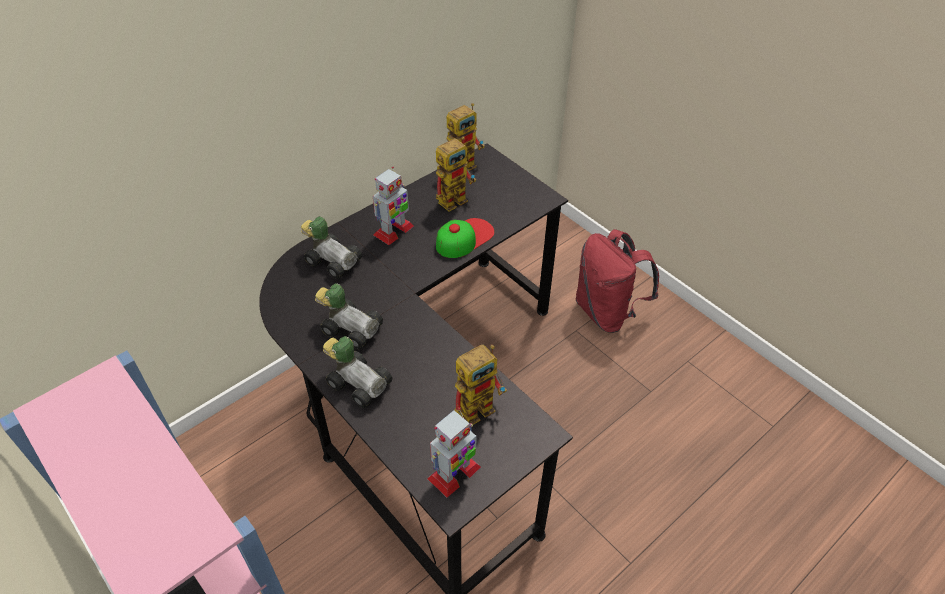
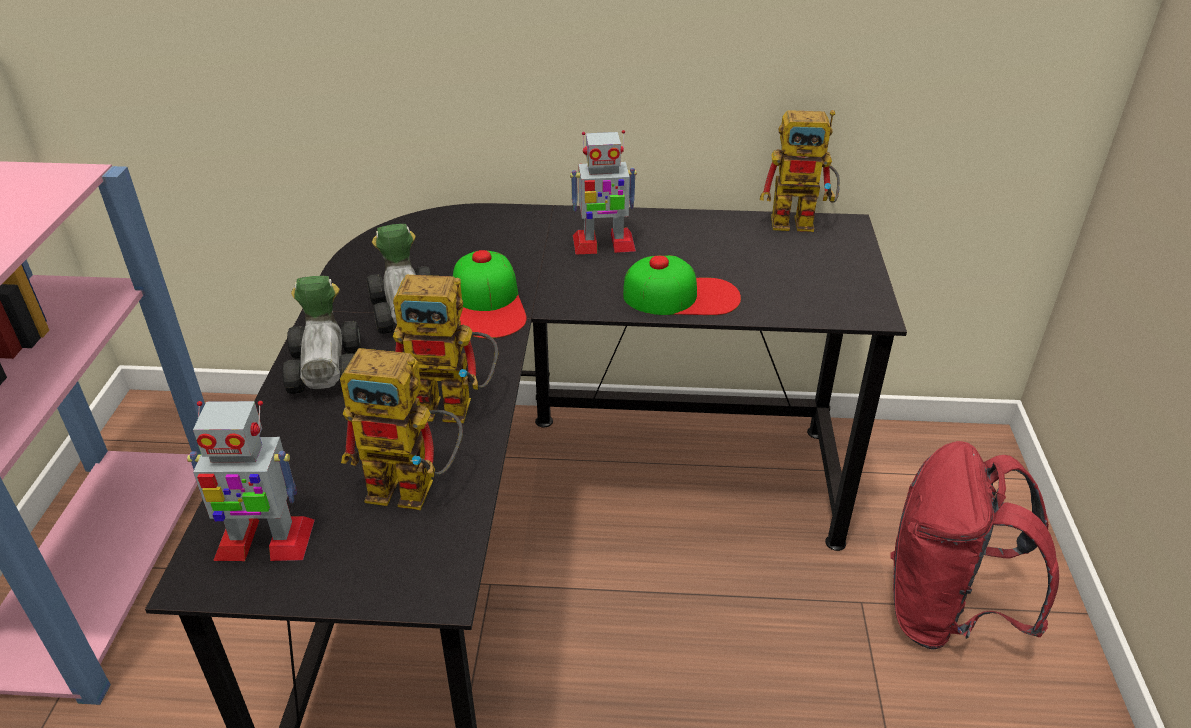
camera: 45 degrees right, 10 degrees down
(332, 260) = (492, 235): toy car -> none
(385, 298) = (488, 303): none -> cap
(456, 198) = (735, 249): toy robot -> toy robot (456, 405)

